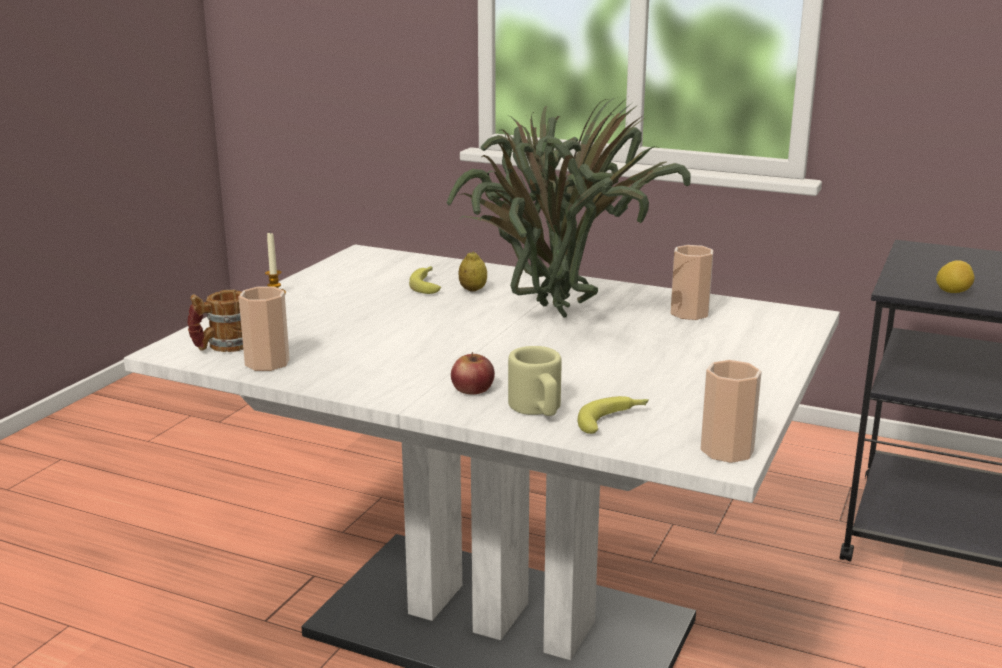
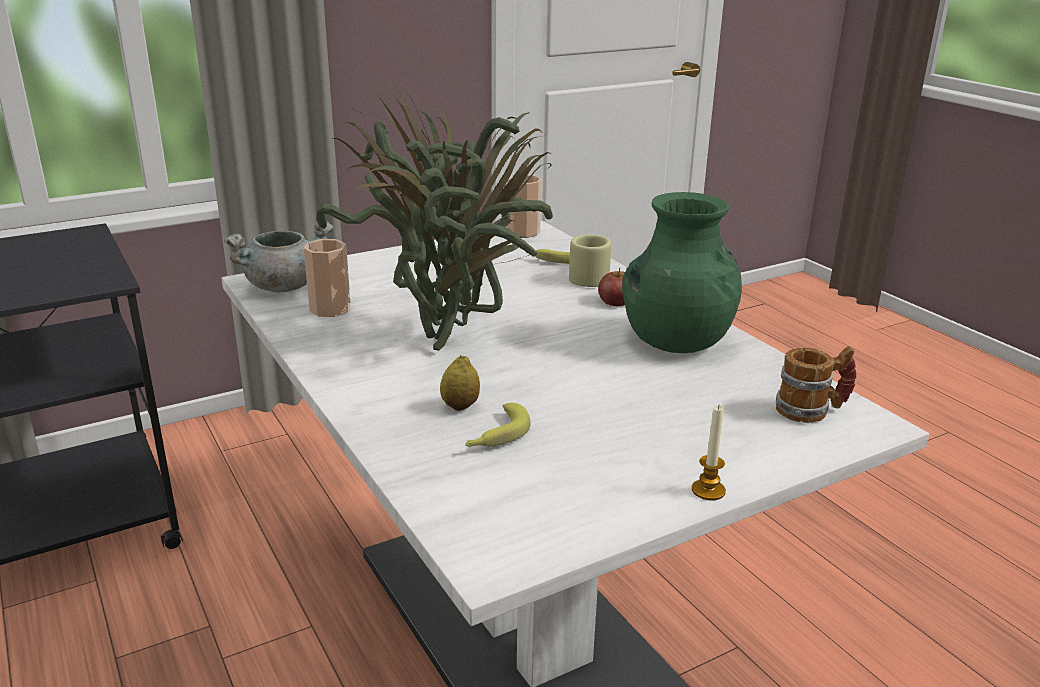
camera: 145 degrees left, 5 degrees up
(267, 363) = (770, 375): cup -> none
(372, 367) = (676, 341): none -> green vase
(771, 317) = (284, 286): none -> grey cooking pot
(953, 292) = (86, 268): lemon -> none

